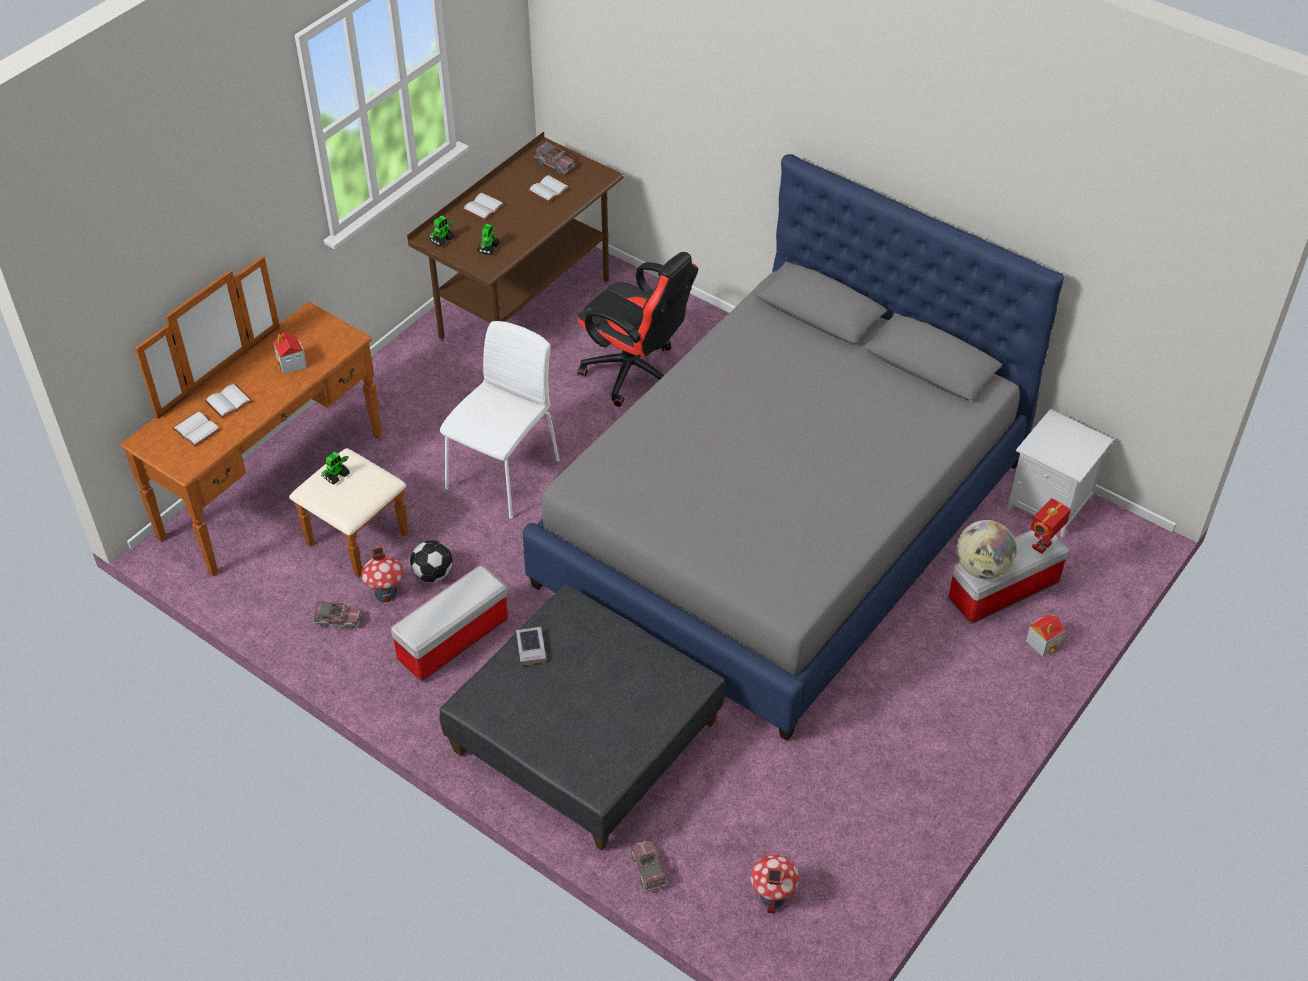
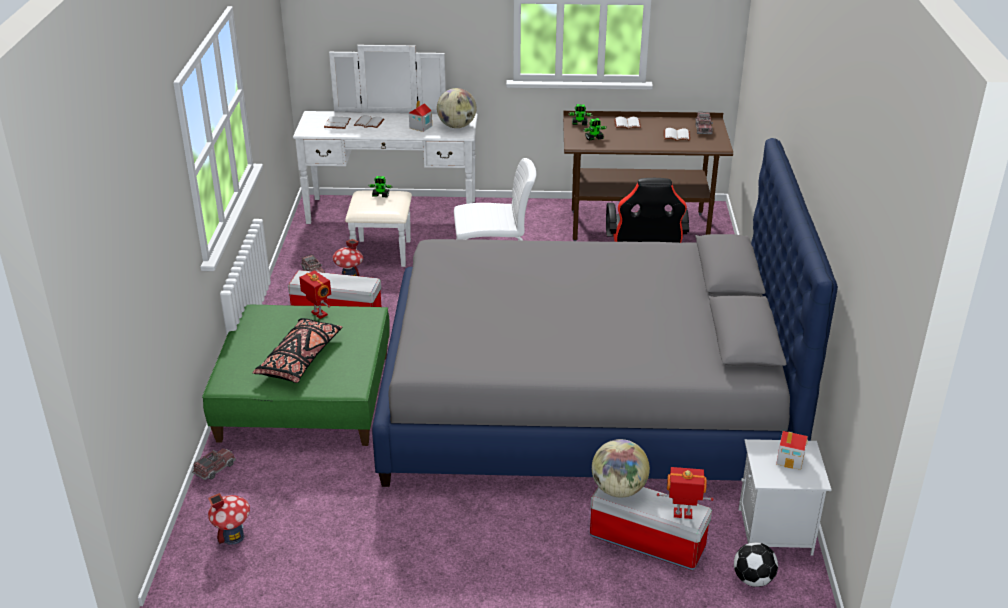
camera: 55 degrees right, 15 degrees down
(292, 497) = (390, 221): brown dresser -> white dresser
(325, 334) = (457, 126): none -> globe
(433, 574) = (382, 287): football -> football (753, 579)
(531, 648) = (318, 314): book -> toy robot
(586, 736) = (306, 397): grey ottoman -> green ottoman
(606, 701) = (300, 359): none -> black pillow
(1043, 642) = (617, 587): toy house -> toy house (790, 459)

